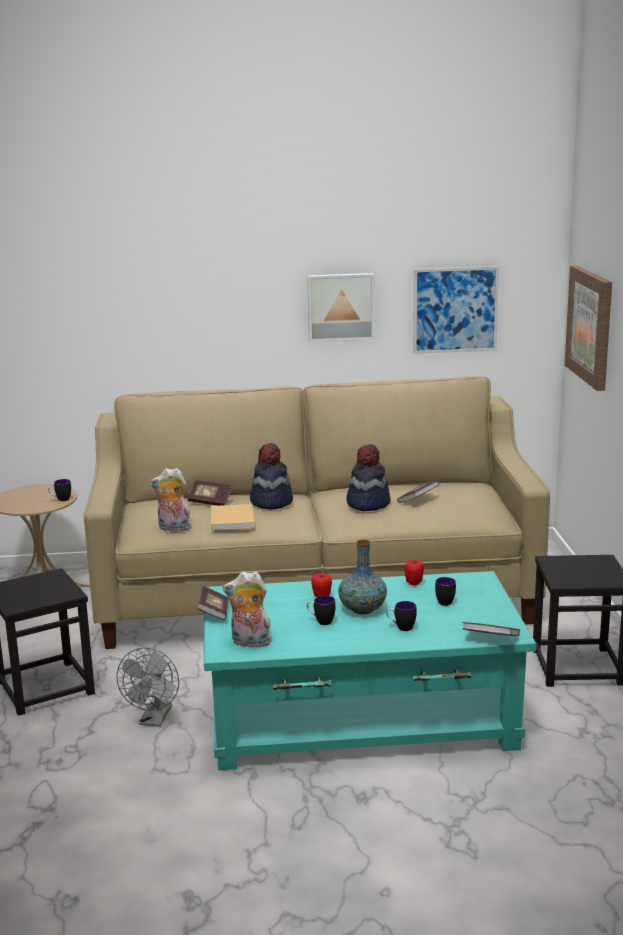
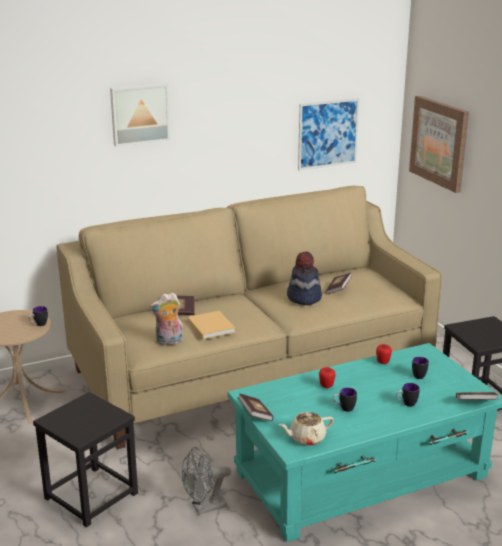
camera: 20 degrees left, 5 degrees up
(154, 720) = (204, 507): grey fan -> grey fan turned 75 degrees clockwise
(249, 643) = (306, 438): plush toy -> beige teapot
(271, 502) = (227, 305): hat -> none
(340, 306) = (245, 137): picture -> picture (139, 114)
(362, 610) = (365, 392): vase -> none

